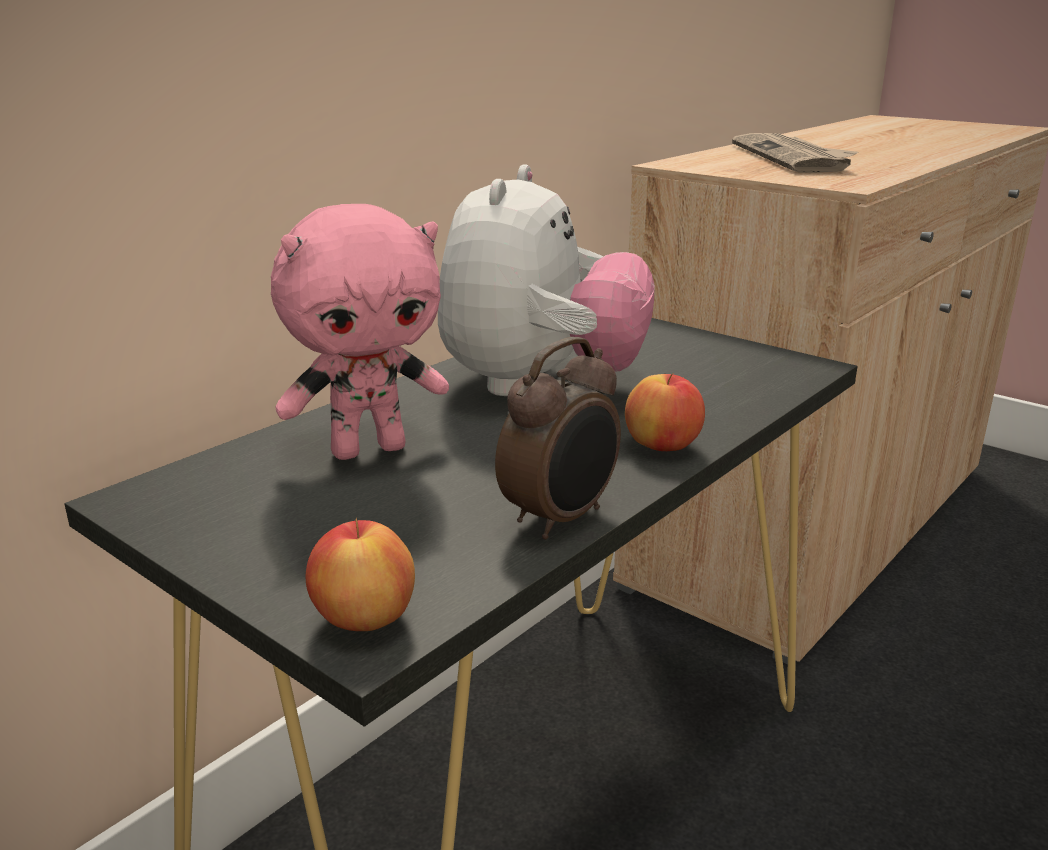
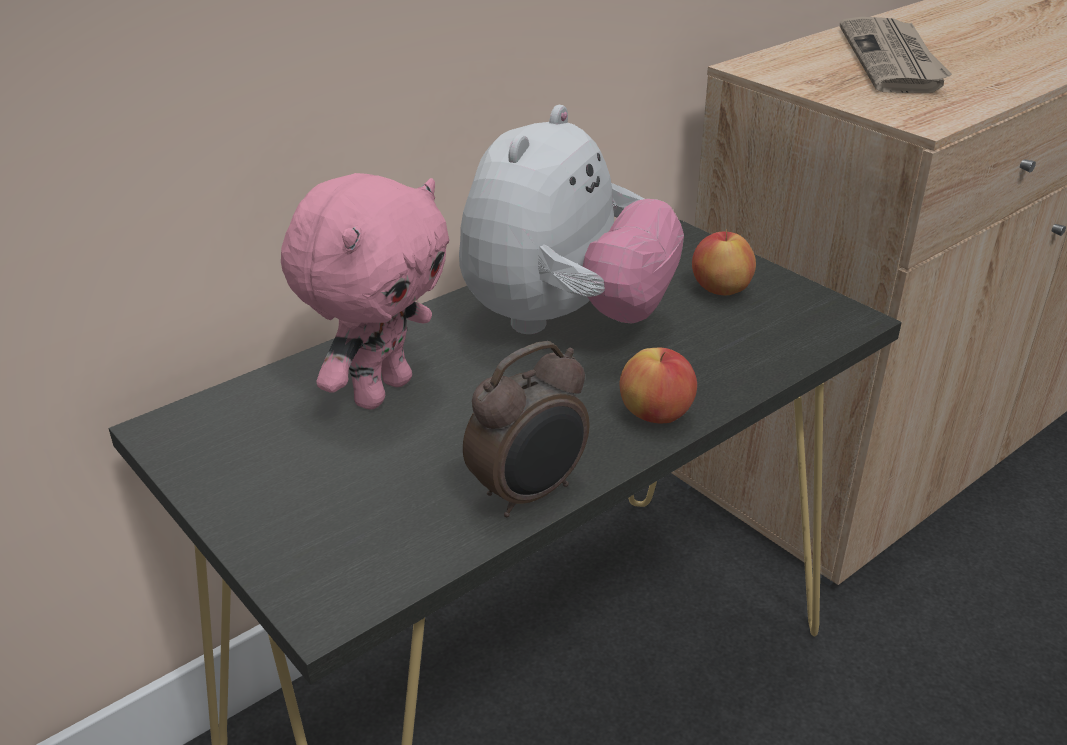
camera: 10 degrees right, 10 degrees up
(364, 618) = (328, 585): apple -> apple (720, 289)
(369, 449) = (380, 391): pink plush toy -> pink plush toy turned 45 degrees counterclockwise

